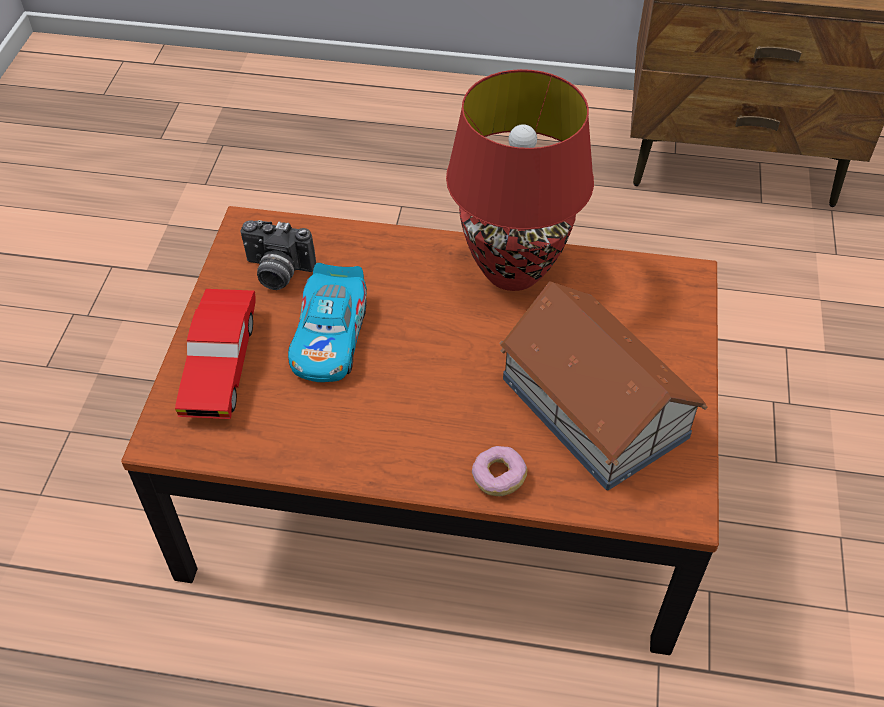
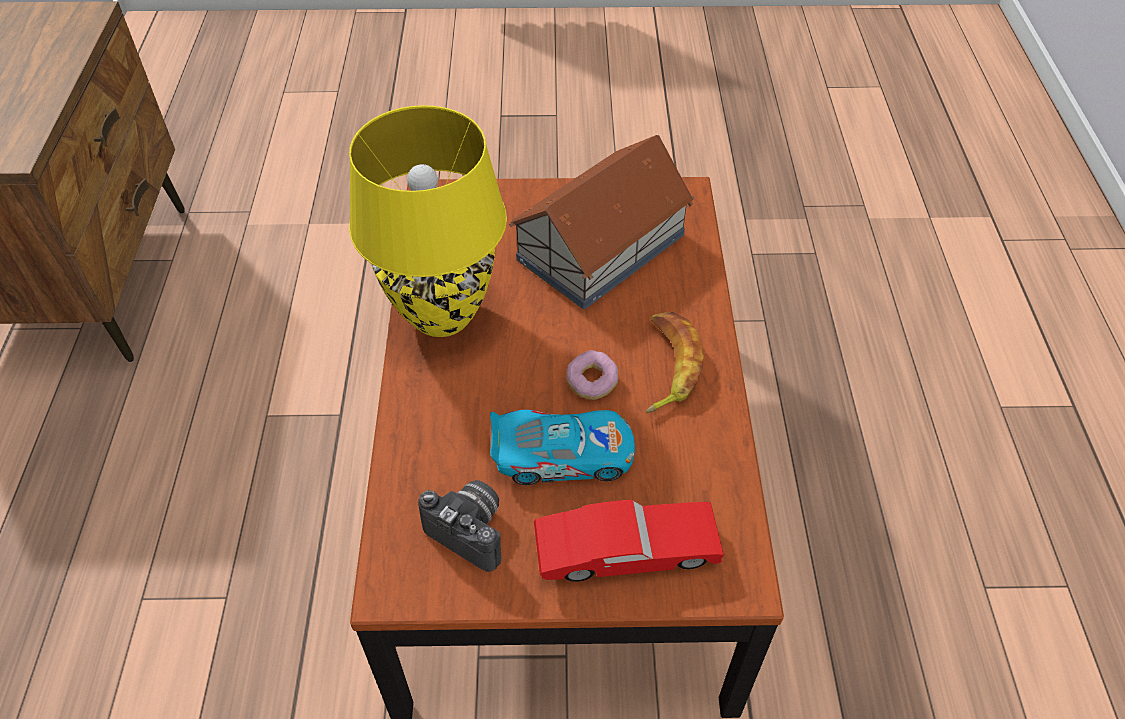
camera: 100 degrees left, 0 degrees up
(277, 272) = (472, 530): camera -> camera turned 60 degrees counterclockwise
(412, 433) = (667, 366): none -> banana
(498, 478) = (695, 300): donut -> donut (591, 382)
(514, 271) = (442, 314): red table lamp -> yellow table lamp

